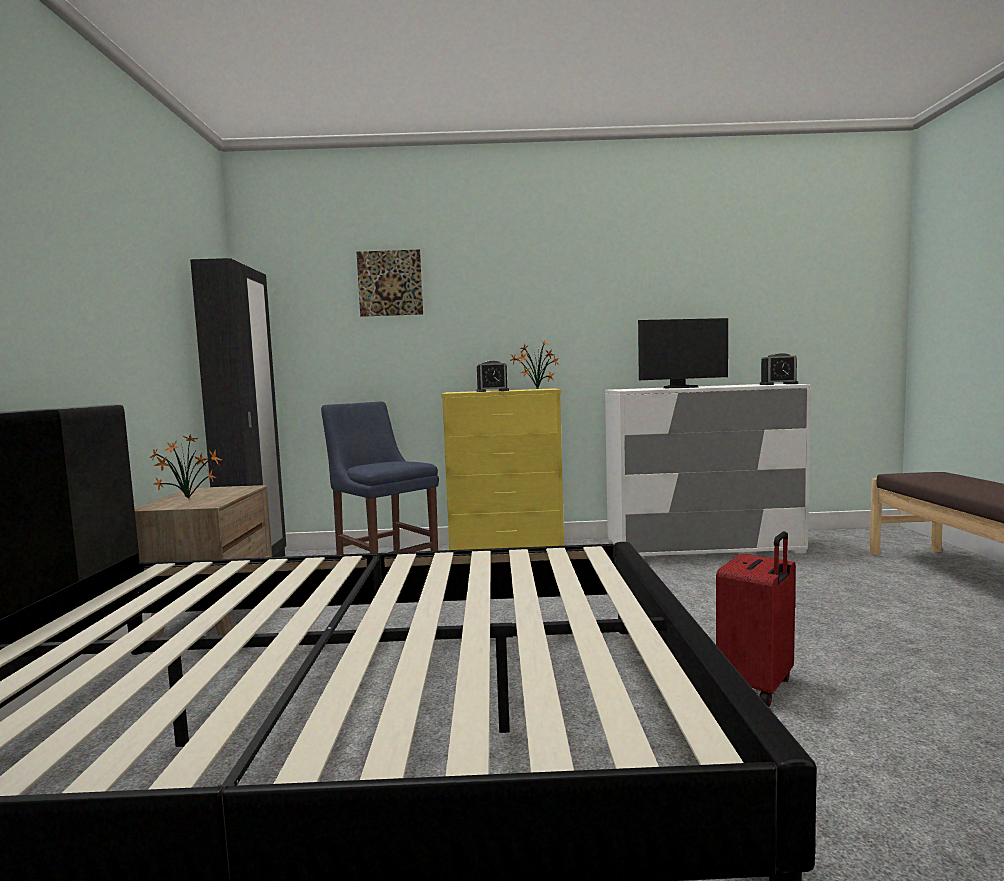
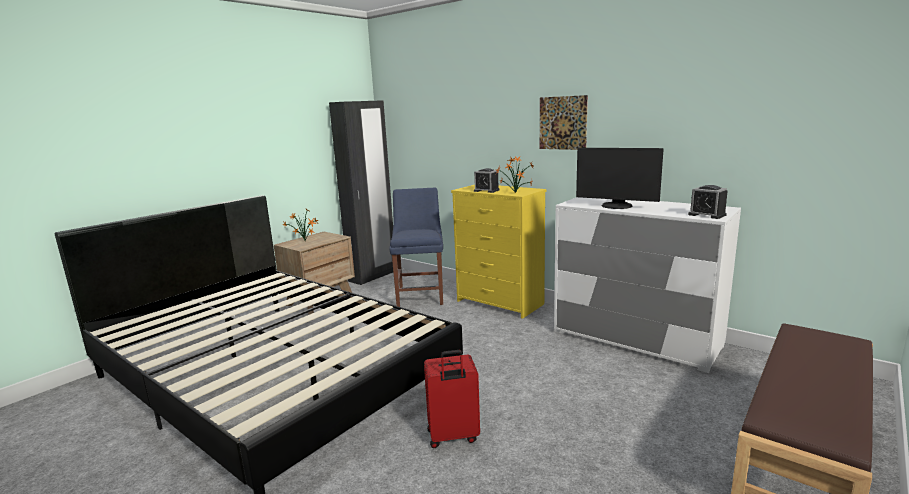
camera: 40 degrees right, 10 degrees up
(390, 283) = (449, 104): picture -> picture (562, 123)

